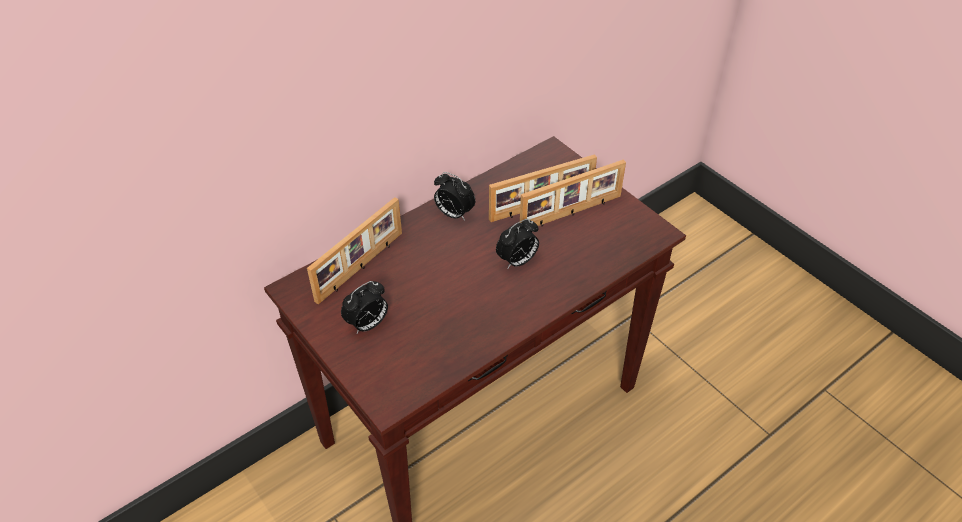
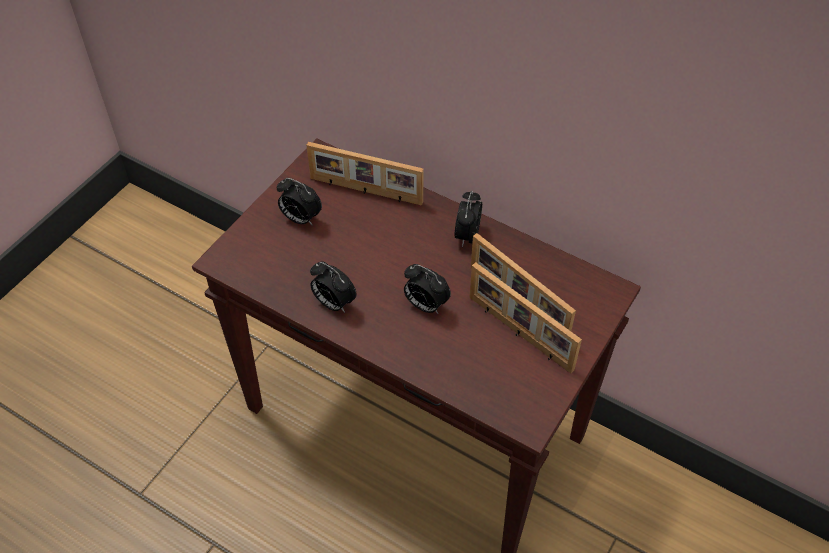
camera: 70 degrees right, 5 degrees up
(486, 324) = (333, 303): none -> alarm clock

